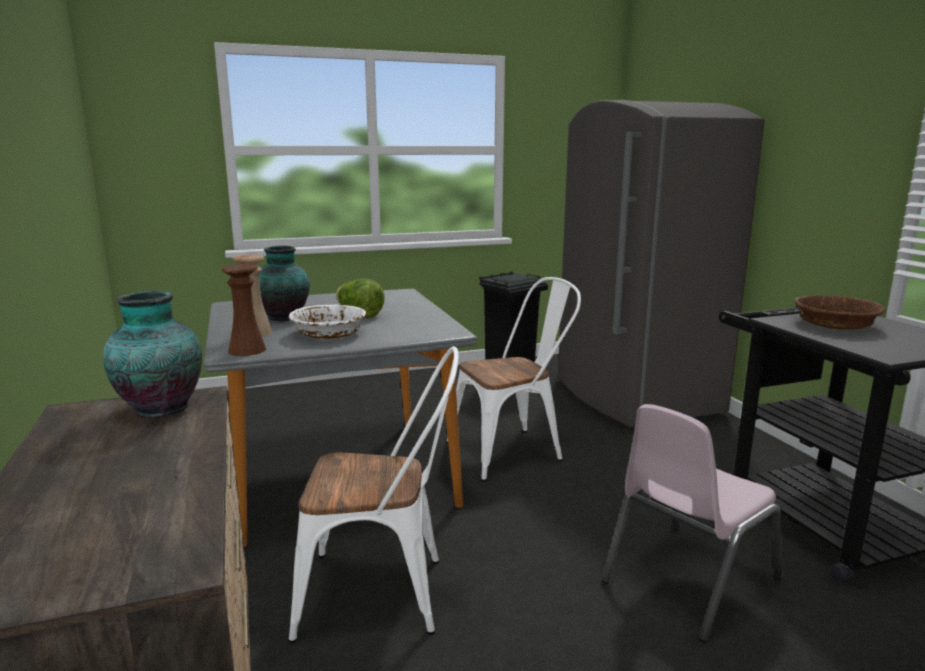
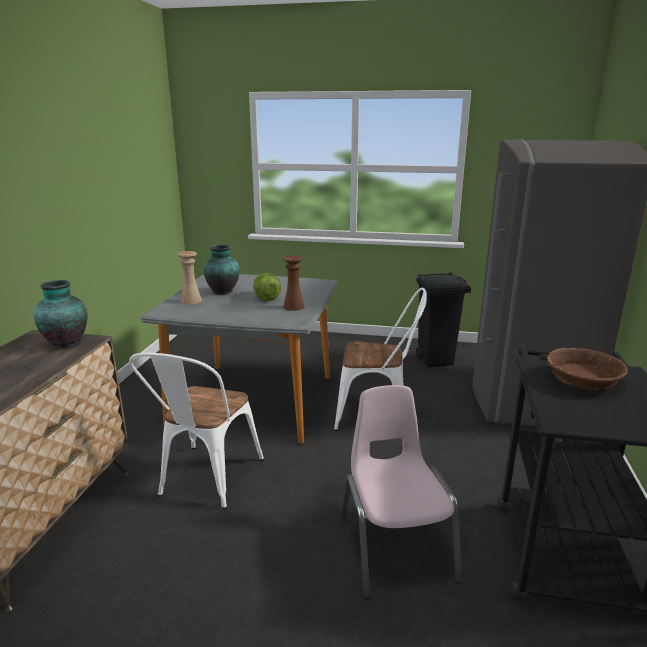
camera: 30 degrees right, 5 degrees up
(247, 350) = (169, 312): brown vase -> brown vase (293, 307)
(329, 333) = (227, 309): white bowl -> none
(385, 594) = (206, 481): white chair -> white chair turned 75 degrees clockwise
(688, 579) = (395, 545): pink chair -> pink chair turned 90 degrees clockwise

